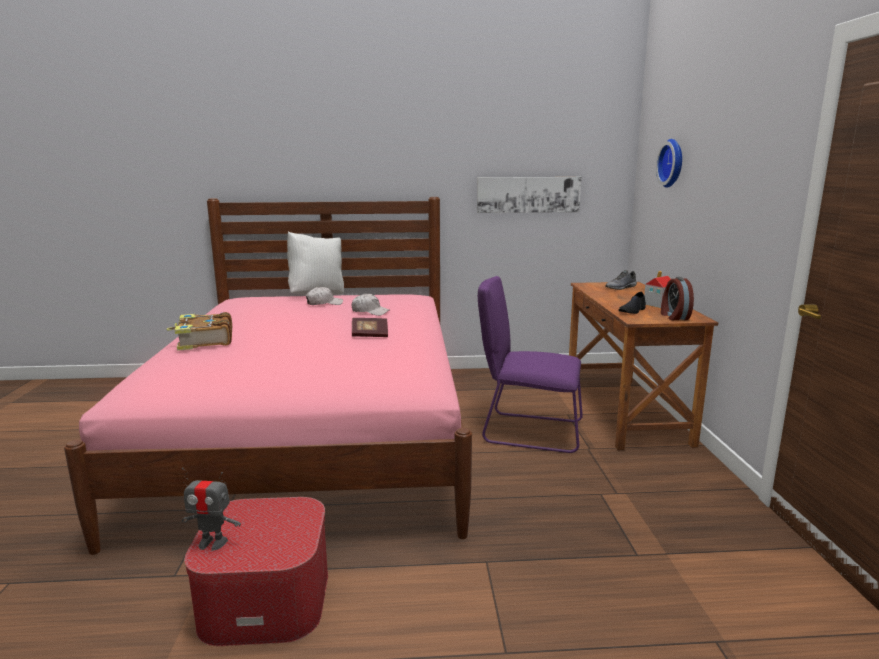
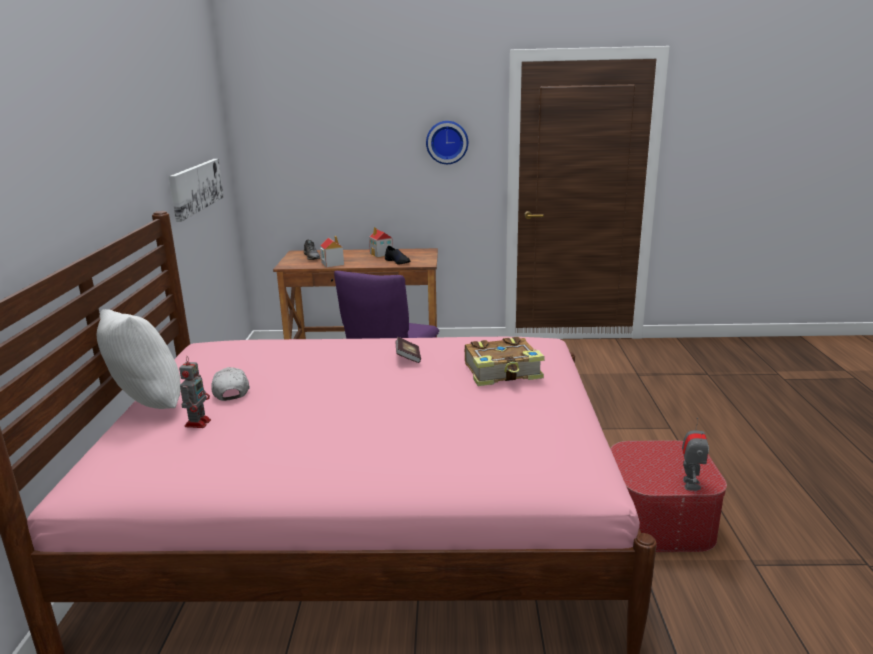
camera: 85 degrees left, 5 degrees up
(204, 341) = (407, 452): book -> book (503, 372)
(282, 303) = (198, 422): none -> toy robot
(370, 312) = (301, 361): white cap -> none
(603, 294) = (332, 263): none -> toy house
(673, 163) = (319, 135): wall clock -> wall clock (447, 142)
(674, 316) = (420, 254): alarm clock -> none

